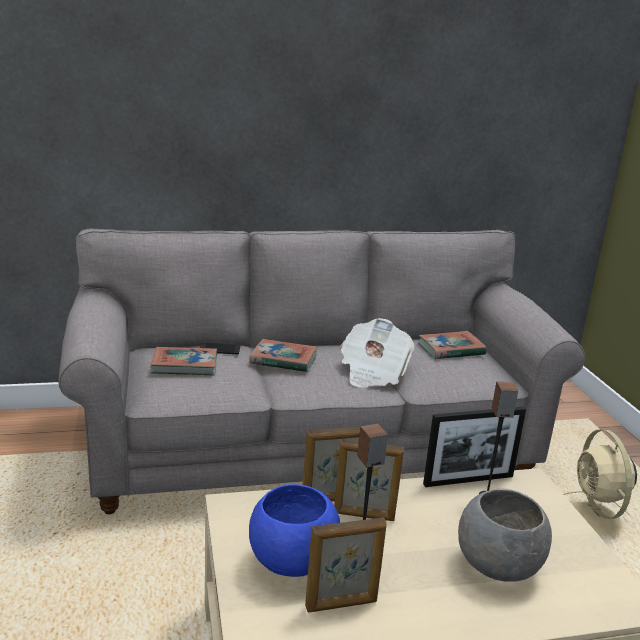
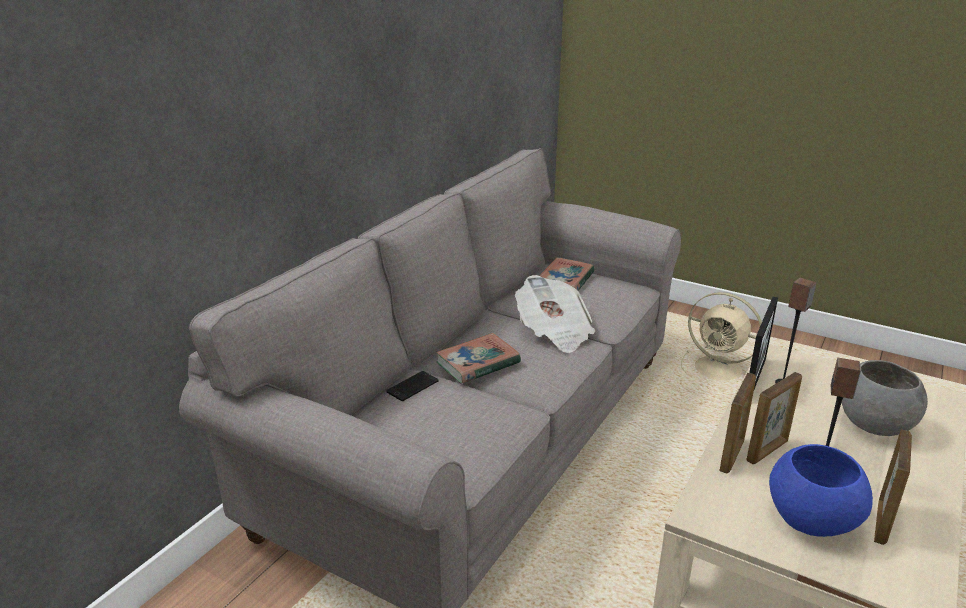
camera: 45 degrees left, 5 degrees up
(185, 365) = (421, 422): book -> none

